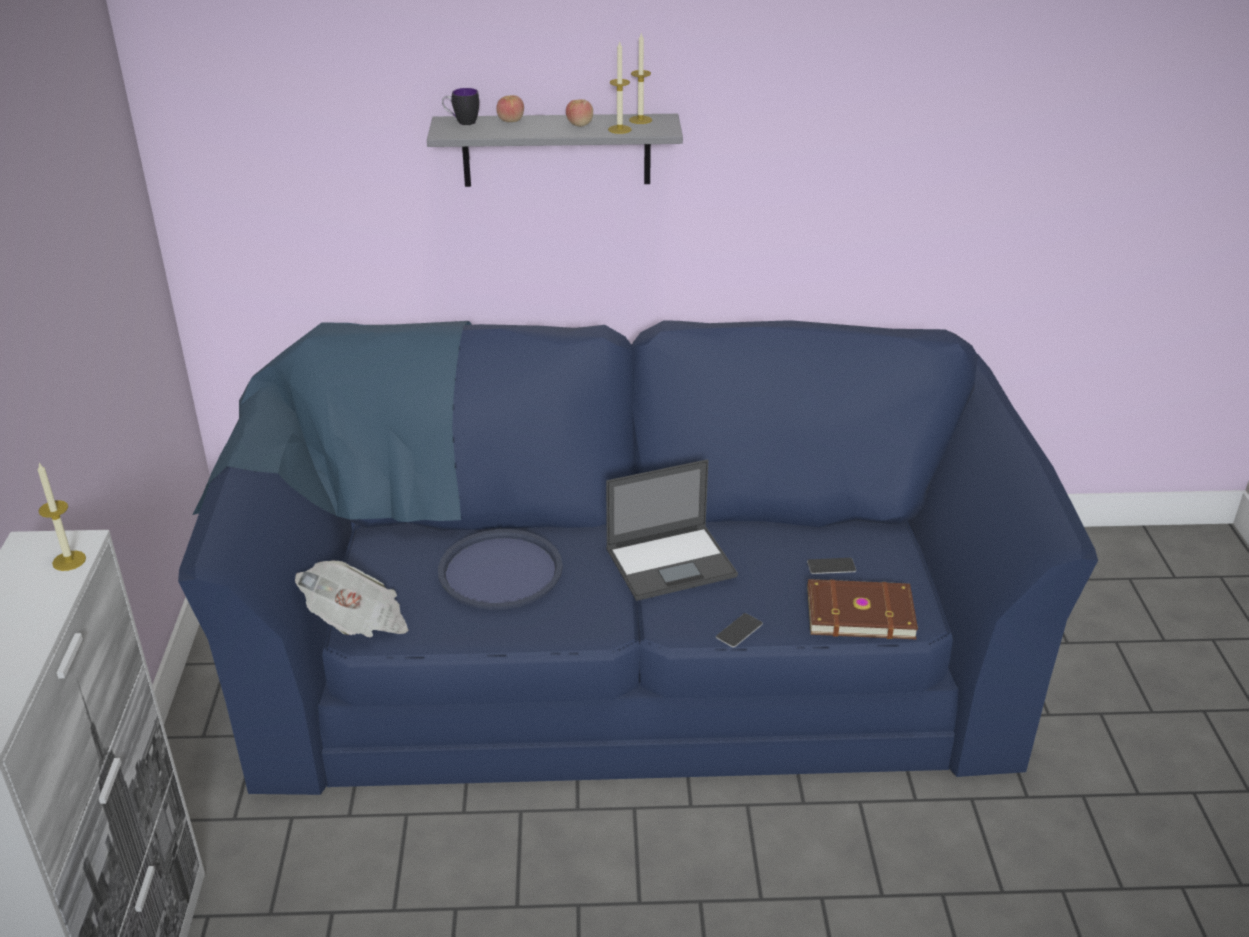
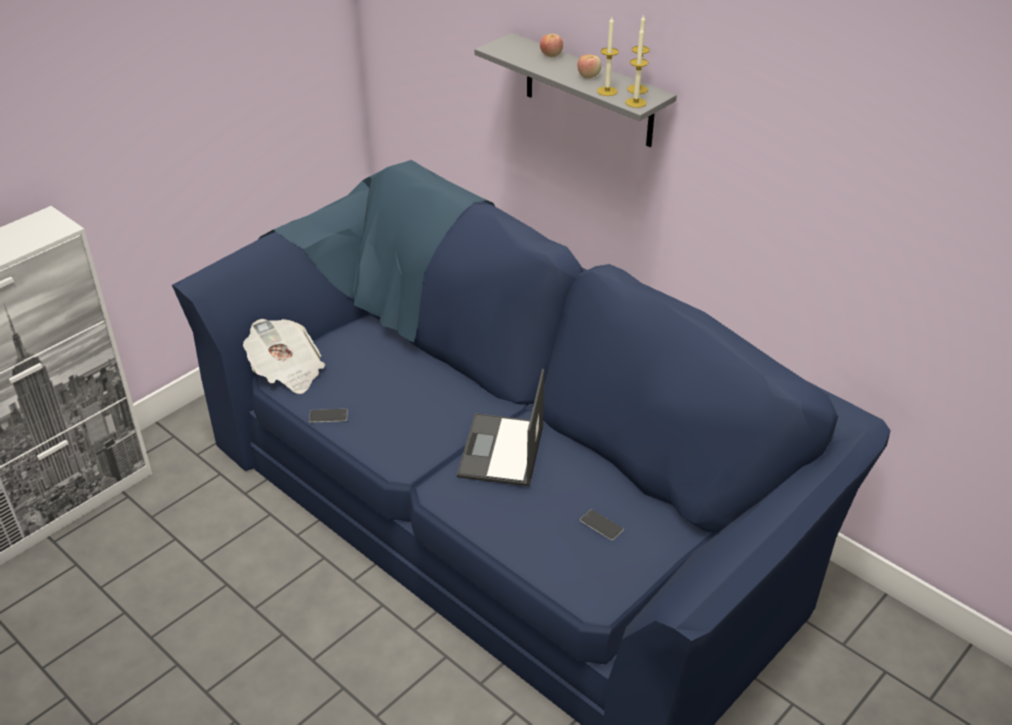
camera: 45 degrees right, 5 degrees up
(69, 561) = (45, 235): candle -> candle (635, 102)
(462, 122) = (519, 44): mug -> none
(500, 571) = (400, 390): blue tray -> none
(672, 562) = (501, 451): laptop -> laptop turned 75 degrees clockwise
(739, 630) = (474, 523): phone -> phone (328, 416)
(859, 612) = (568, 568): brown book -> none

